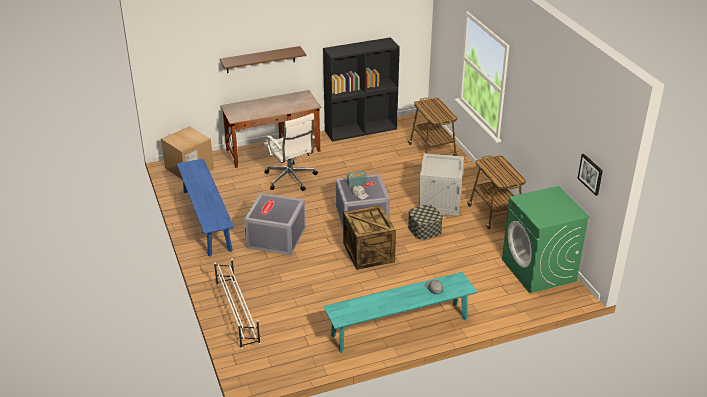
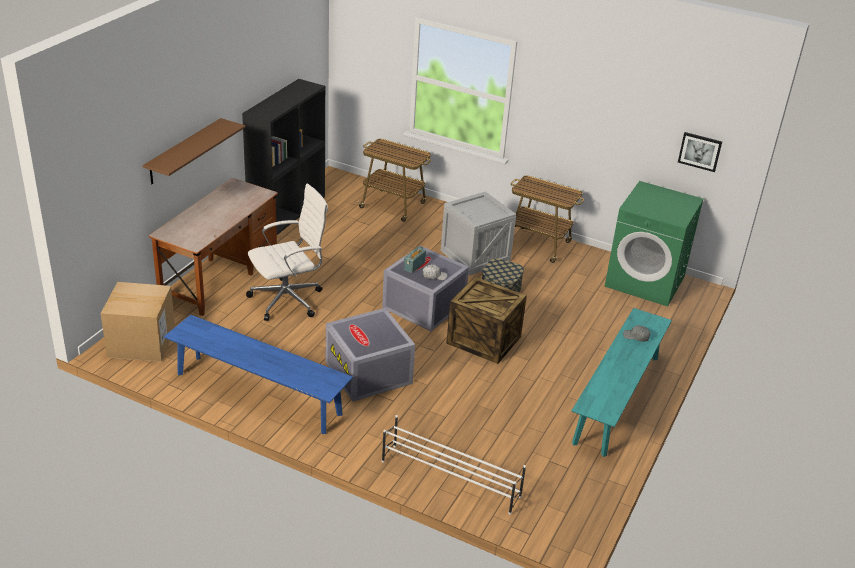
camera: 45 degrees left, 0 degrees up
(291, 179) = (288, 299): white office chair -> white office chair turned 45 degrees counterclockwise

